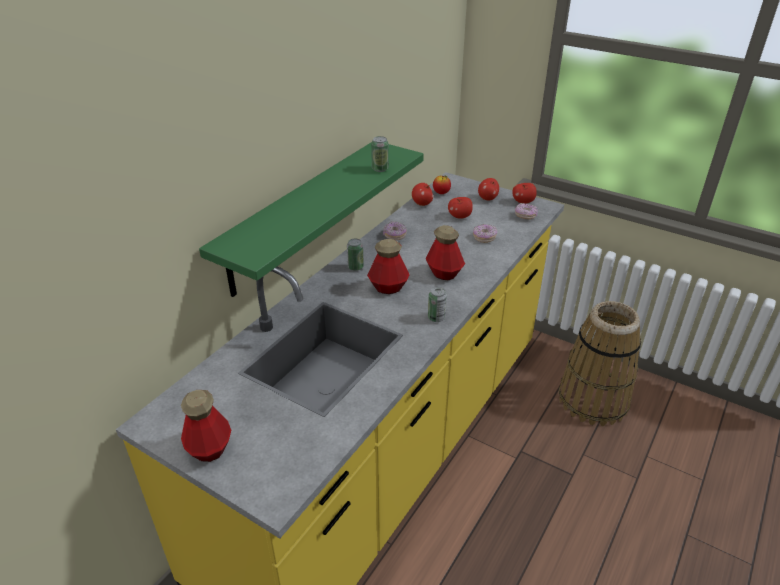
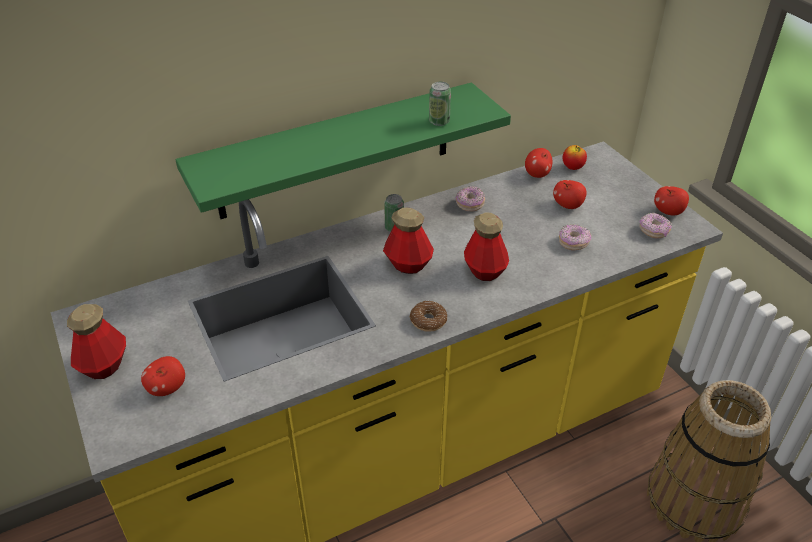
camera: 30 degrees right, 5 degrees up
(436, 318) = (428, 321): can -> donut
(487, 198) = (625, 192): apple -> apple (167, 388)

